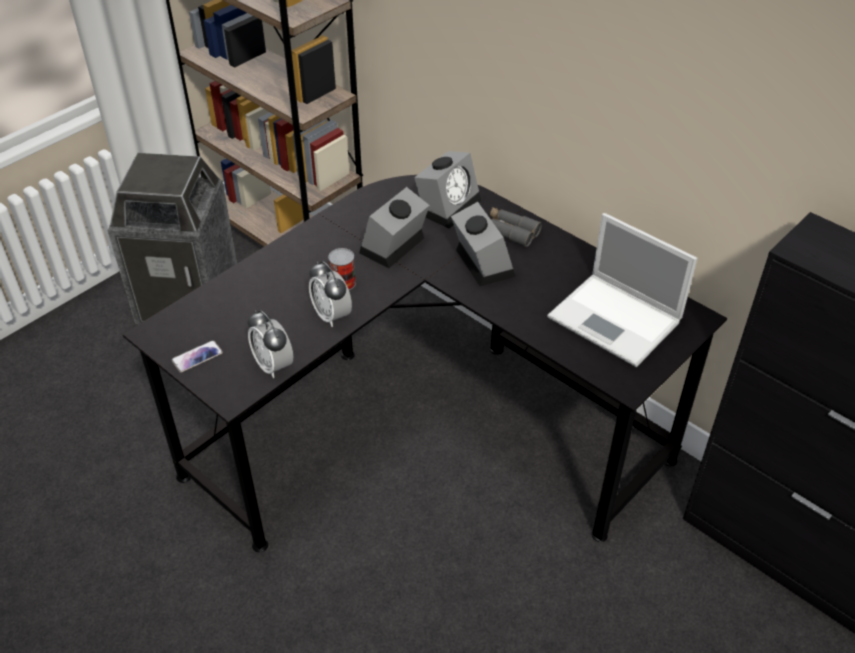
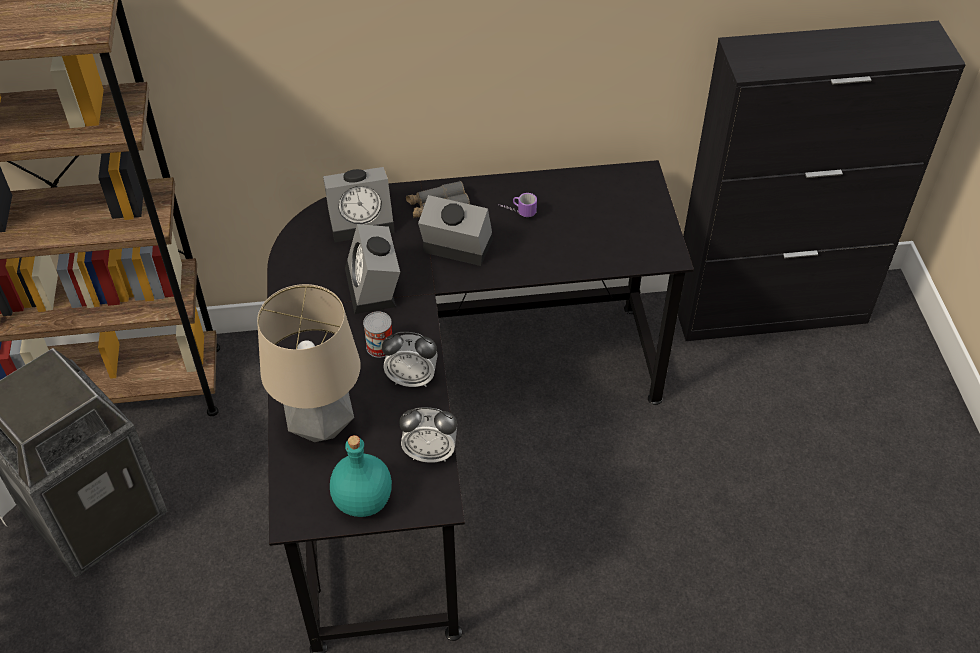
camera: 50 degrees left, 5 degrees up
(197, 357) = (362, 501): phone -> turquoise bottle
(243, 298) = (321, 426): none -> table lamp
(449, 205) = (363, 220): alarm clock -> alarm clock turned 90 degrees clockwise
(558, 273) = (517, 212): none -> mug
(616, 320) = (600, 216): laptop -> none

